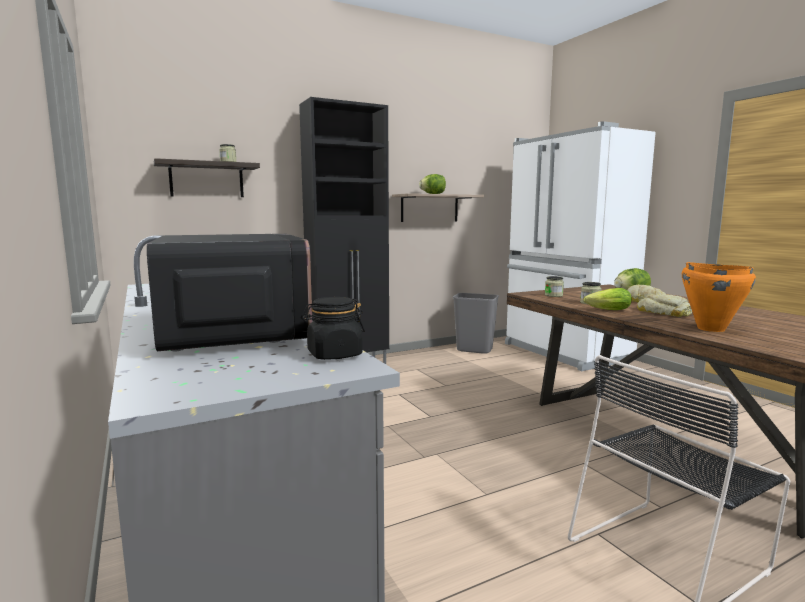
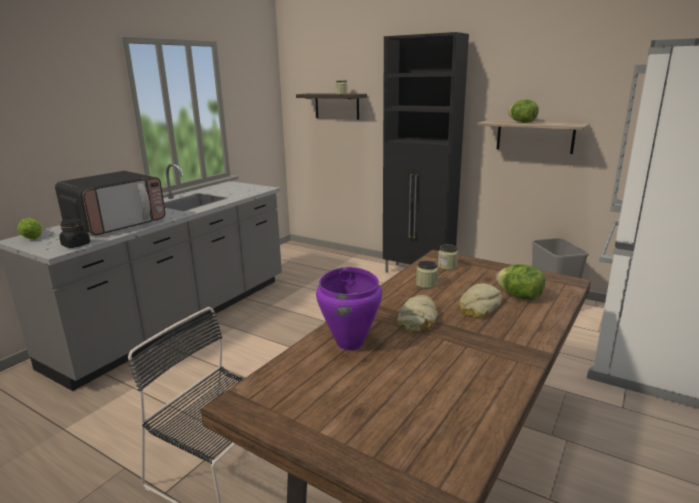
camera: 60 degrees right, 10 degrees up
(606, 310) = (393, 294): lettuce -> lettuce (33, 236)
(710, 329) = (350, 343): orange cooking pot -> purple cooking pot

